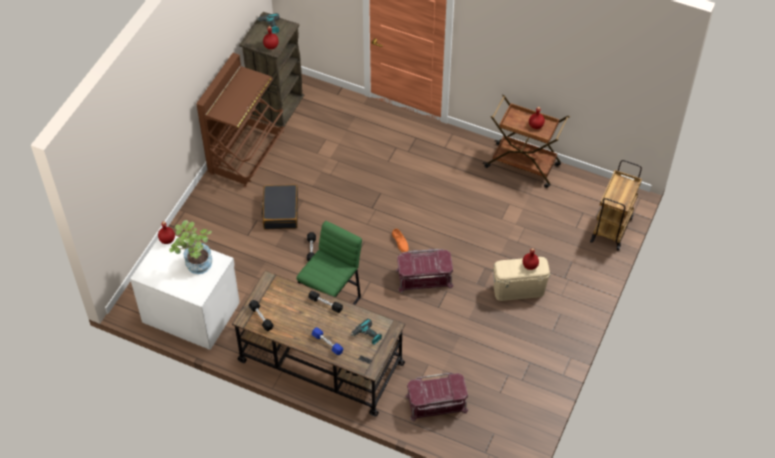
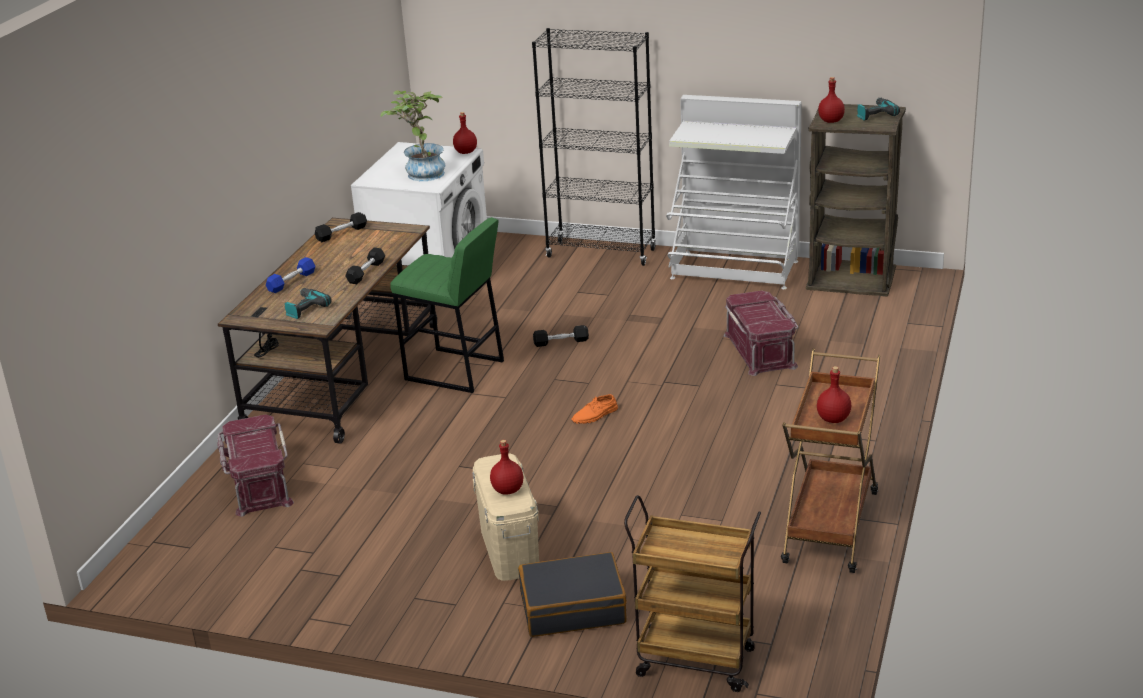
camera: 85 degrees right, 25 degrees down
(196, 217) = (601, 253): none -> black bookcase
(247, 156) = (733, 271): brown shoe rack -> white shoe rack
(280, 211) = (630, 309): black suitcase -> black suitcase (573, 607)
(424, 277) = (523, 446): red storage box -> red storage box (761, 350)

